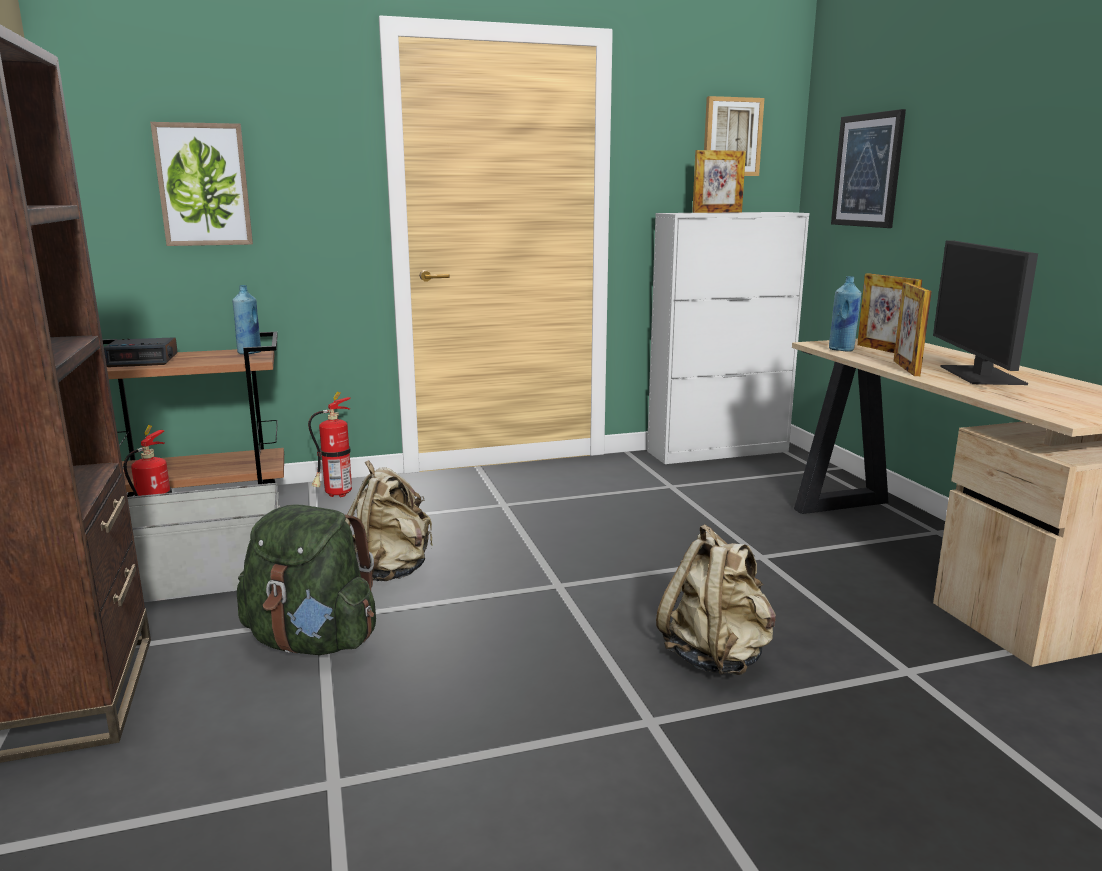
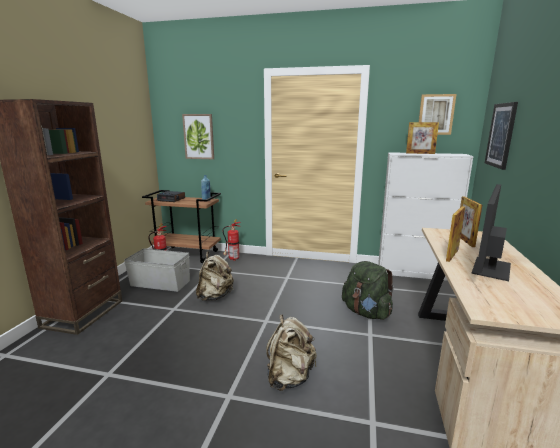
camera: 30 degrees right, 0 degrees up
(313, 642) = (161, 317): green backpack -> green backpack (366, 312)
(841, 350) = (439, 236): blue bottle -> none

